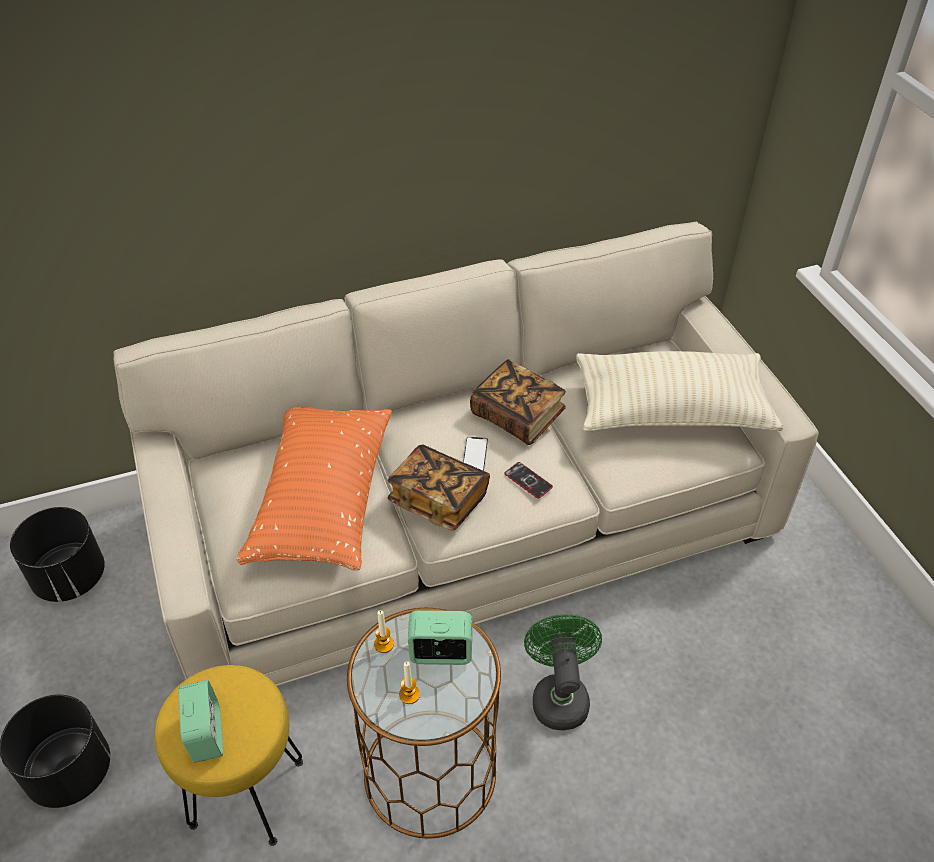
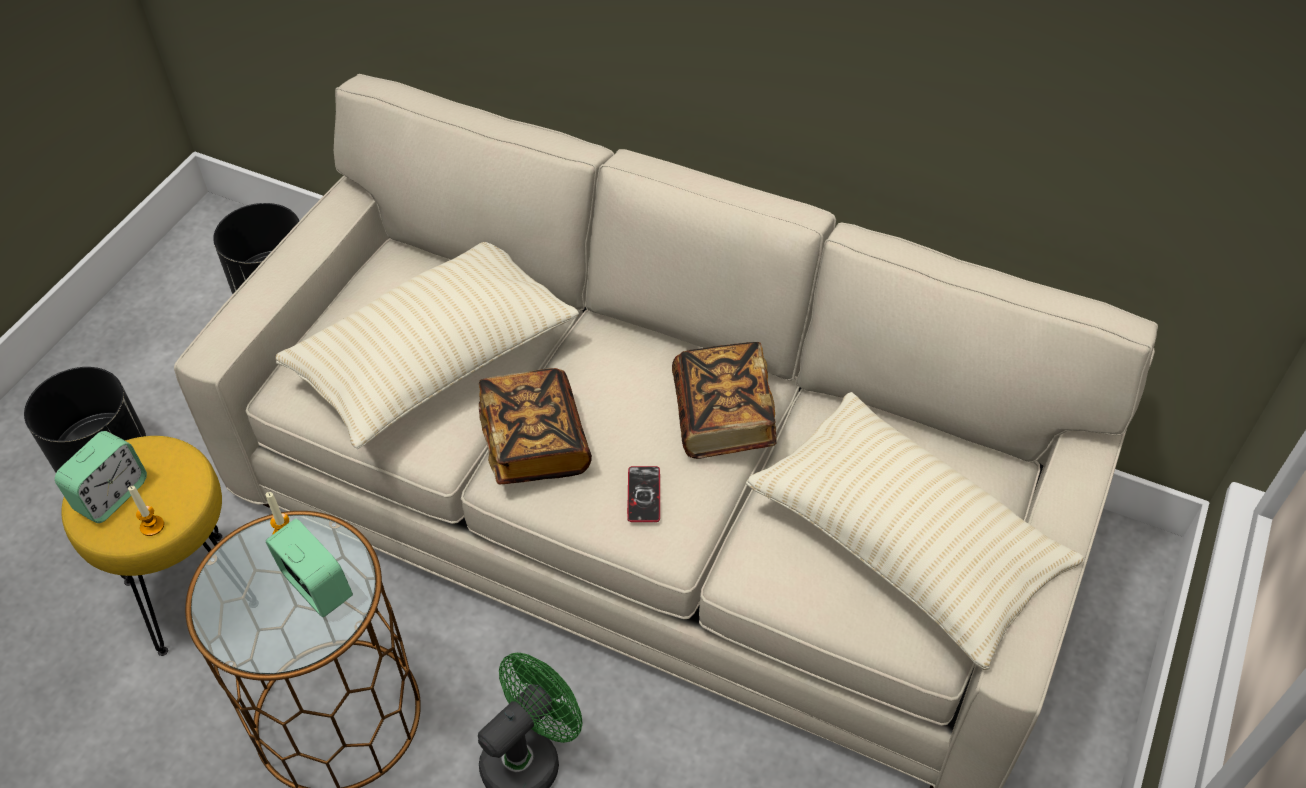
camera: 45 degrees right, 5 degrees up
(323, 501) = (434, 361): orange pillow -> beige pillow
(409, 694) = (247, 599): candle -> candle (152, 526)
(475, 455) = (626, 425): phone -> none

